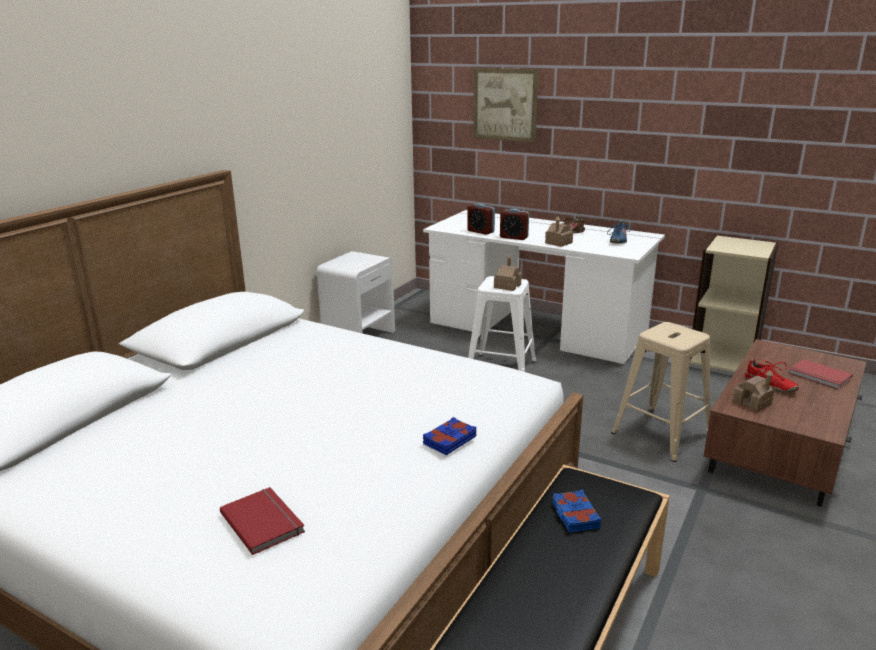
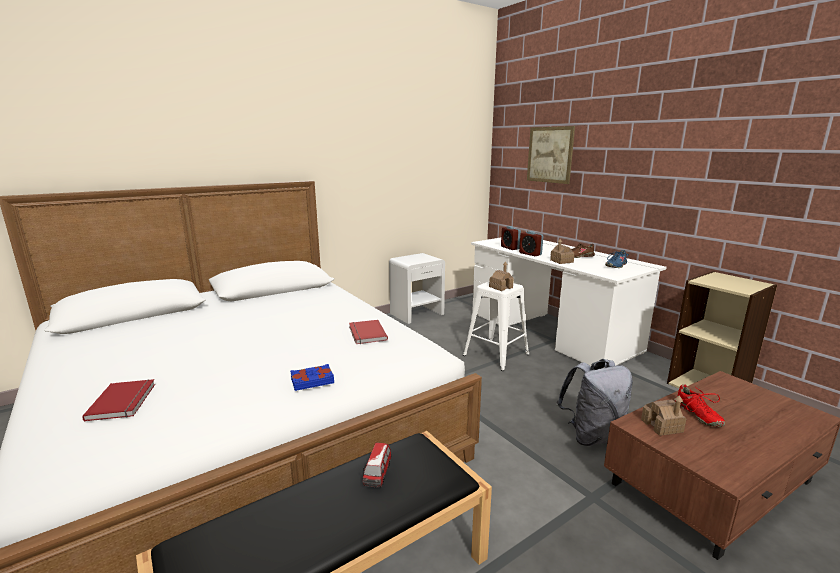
camera: 25 degrees right, 5 degrees down
(574, 515) = (377, 474): blue book -> toy car
(661, 433) = (592, 436): beige stool -> grey backpack
(819, 376) = (766, 420): red book -> red book (366, 334)

